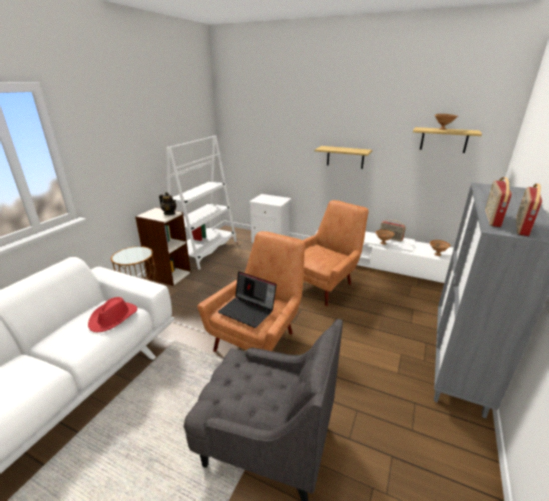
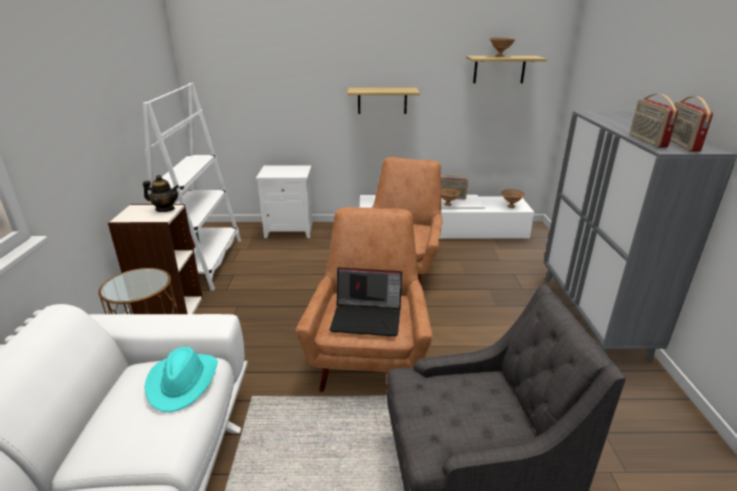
camera: 25 degrees left, 0 degrees up
(113, 317) = (183, 382): red hat -> turquoise hat

